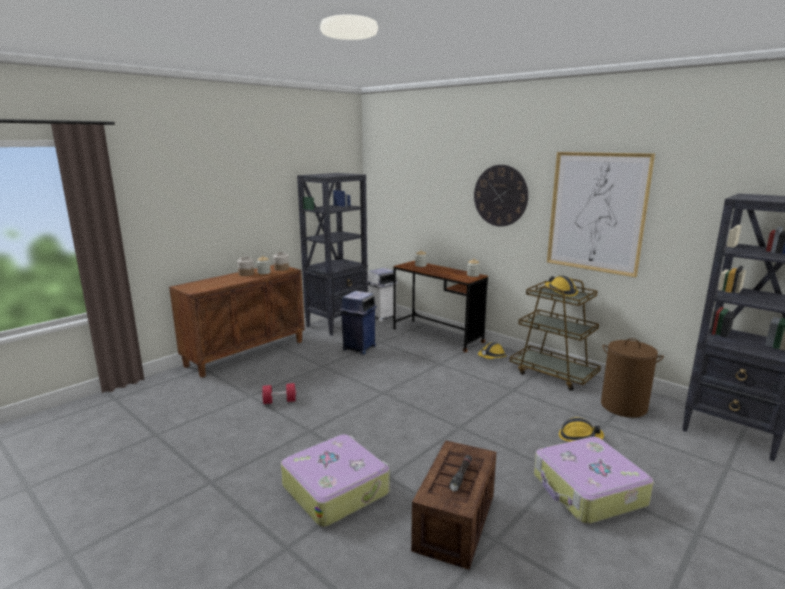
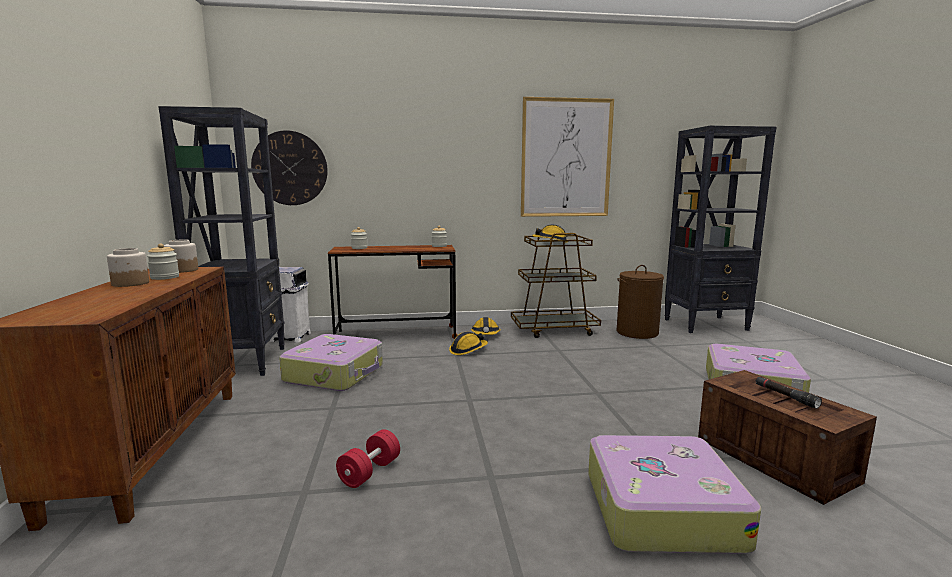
camera: 50 degrees left, 5 degrees down
(359, 348) = (335, 373): blue trash can -> suitcase
(500, 195) = (458, 148): wall clock -> wall clock (290, 168)
(579, 437) = (667, 360): hard hat -> hard hat (468, 350)

